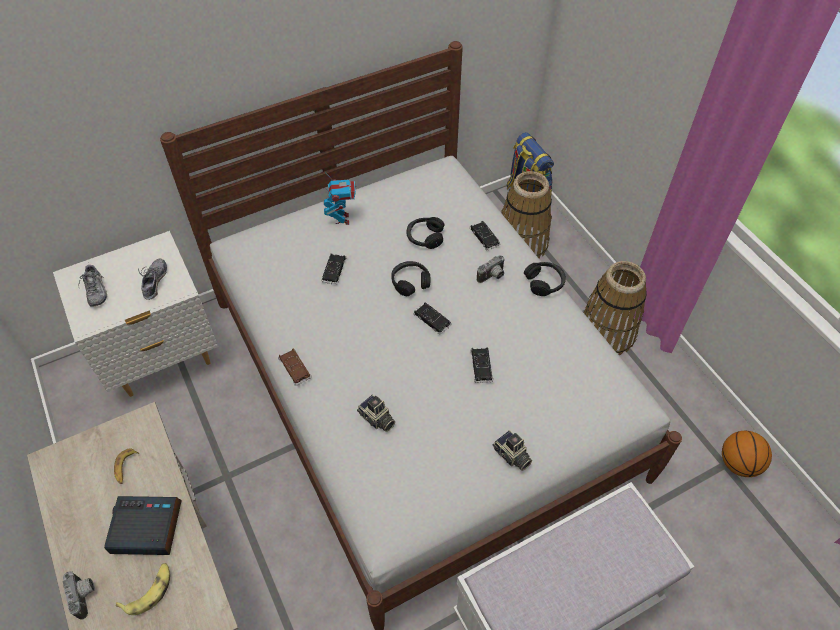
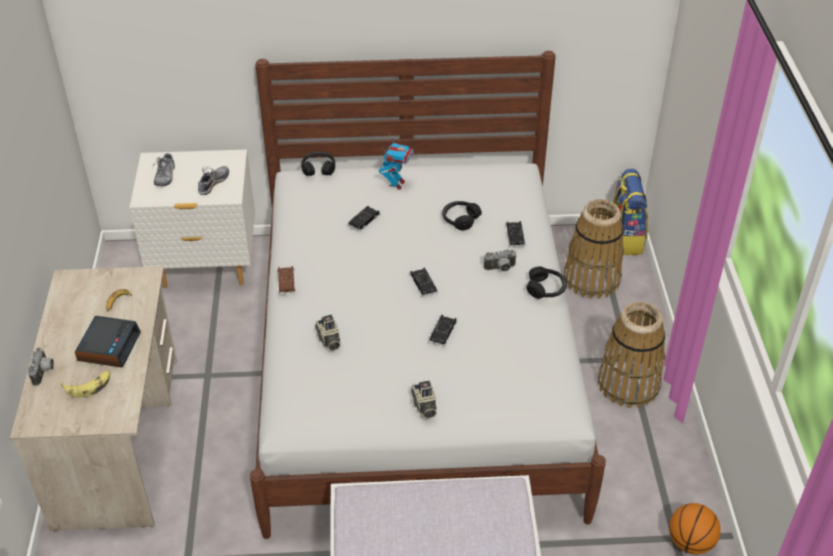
camera: 25 degrees right, 10 degrees down
(145, 528) = (109, 346): alarm clock -> alarm clock turned 75 degrees clockwise
(410, 282) = (423, 250): black headphones -> black headphones (318, 168)

